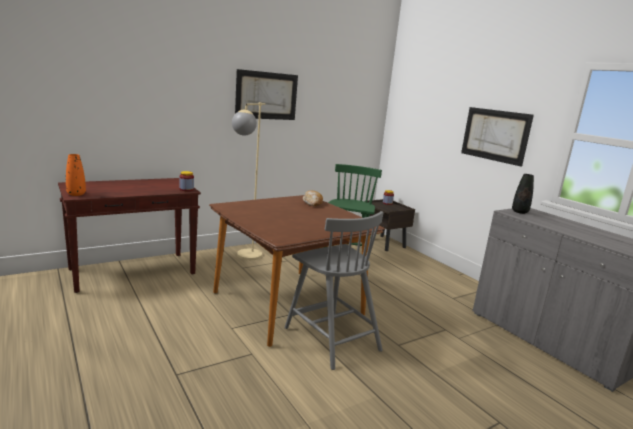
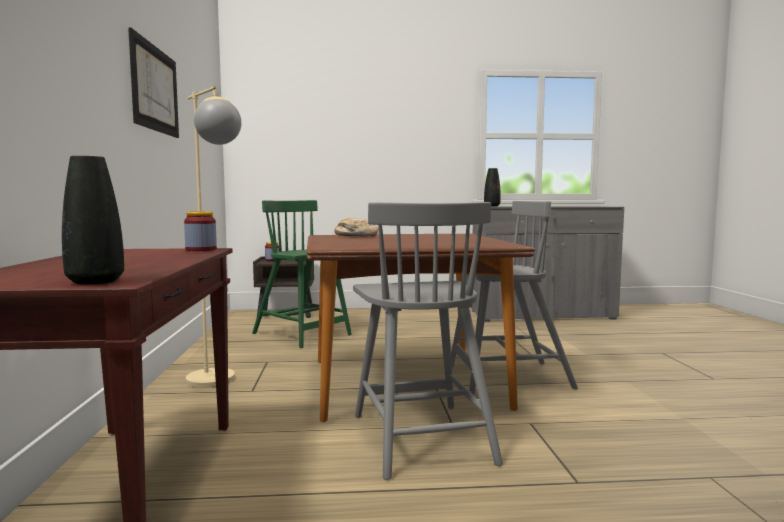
camera: 60 degrees left, 10 degrees down
(76, 194) = (95, 281): orange vase -> black vase
(210, 321) = (421, 437): none -> grey chair
(495, 135) = (404, 146): picture -> none

